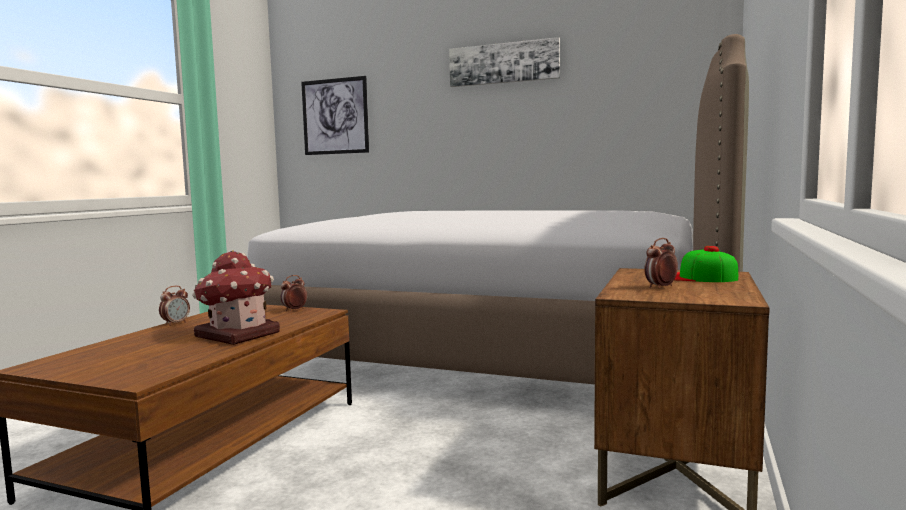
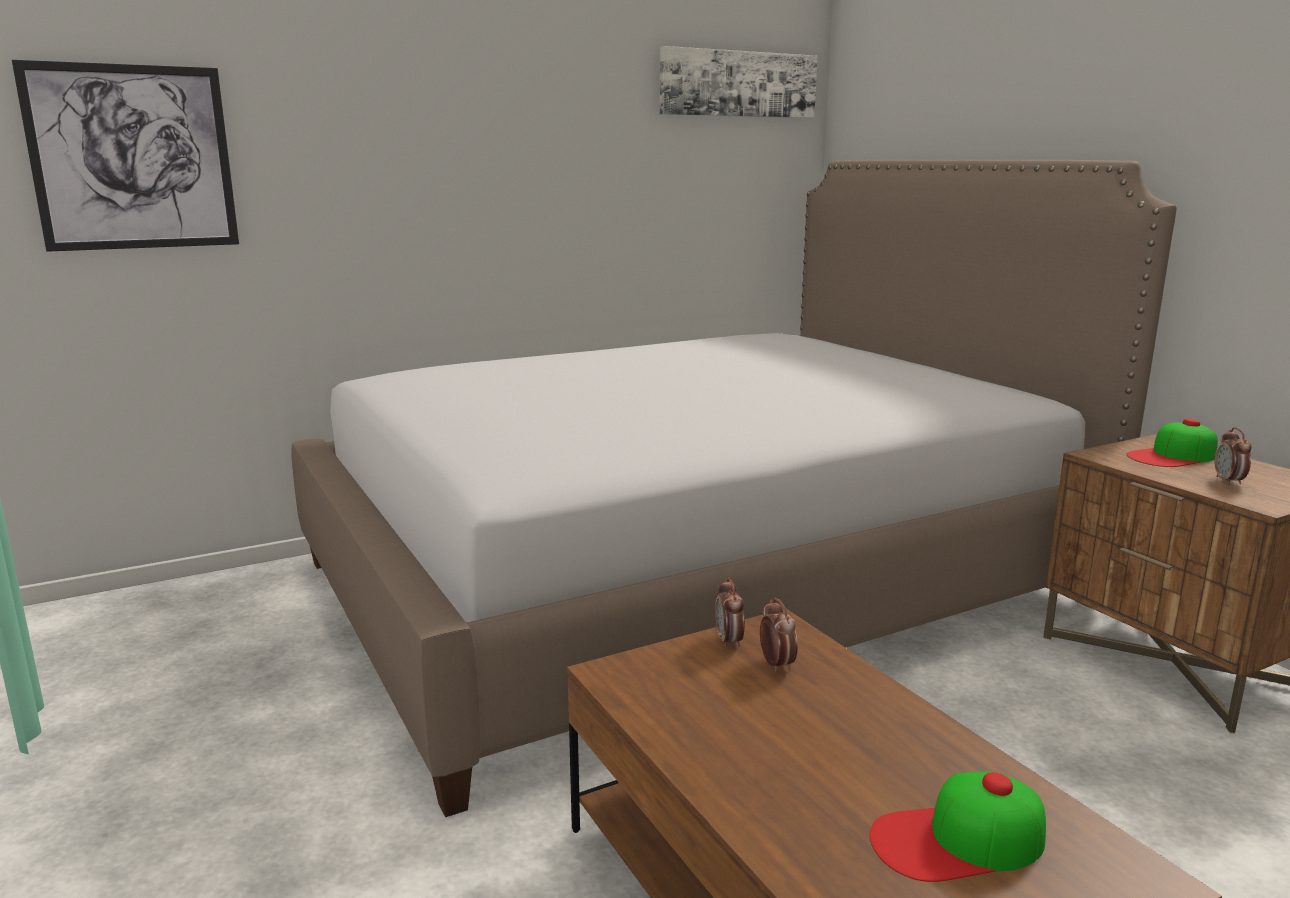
camera: 50 degrees left, 10 degrees up
(148, 355) = (958, 840): none -> cap
(176, 323) = (691, 763): alarm clock -> alarm clock (776, 664)
(237, 334) = (874, 728): toy house -> none
(503, 63) = (523, 82): picture -> picture (738, 84)

